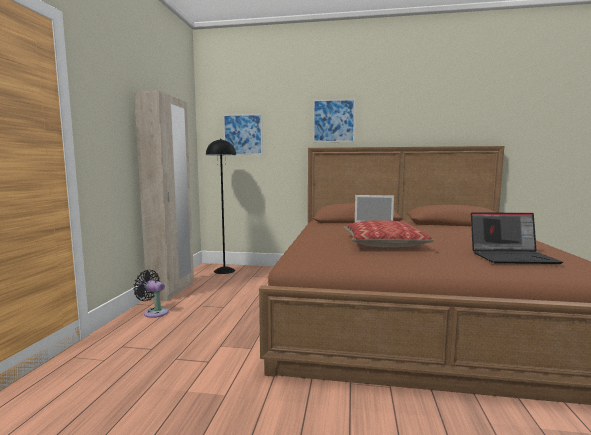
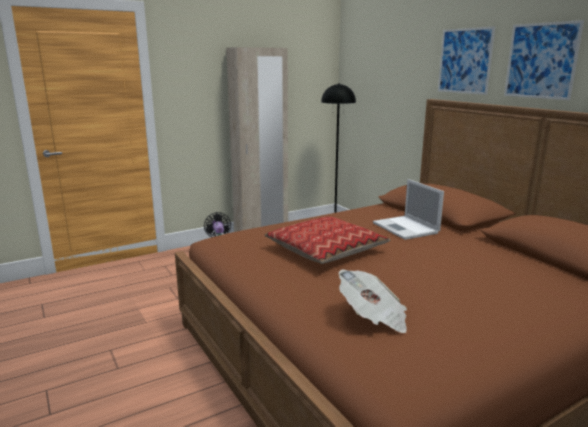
camera: 50 degrees right, 10 degrees up
(242, 134) = (373, 75): picture -> picture (541, 61)
(512, 257) = (373, 317): laptop -> newspaper

